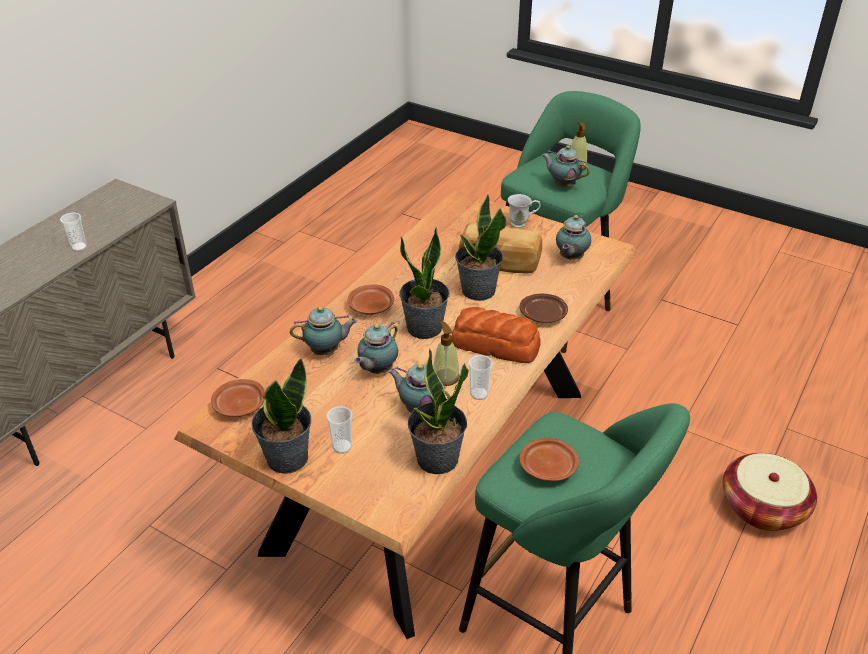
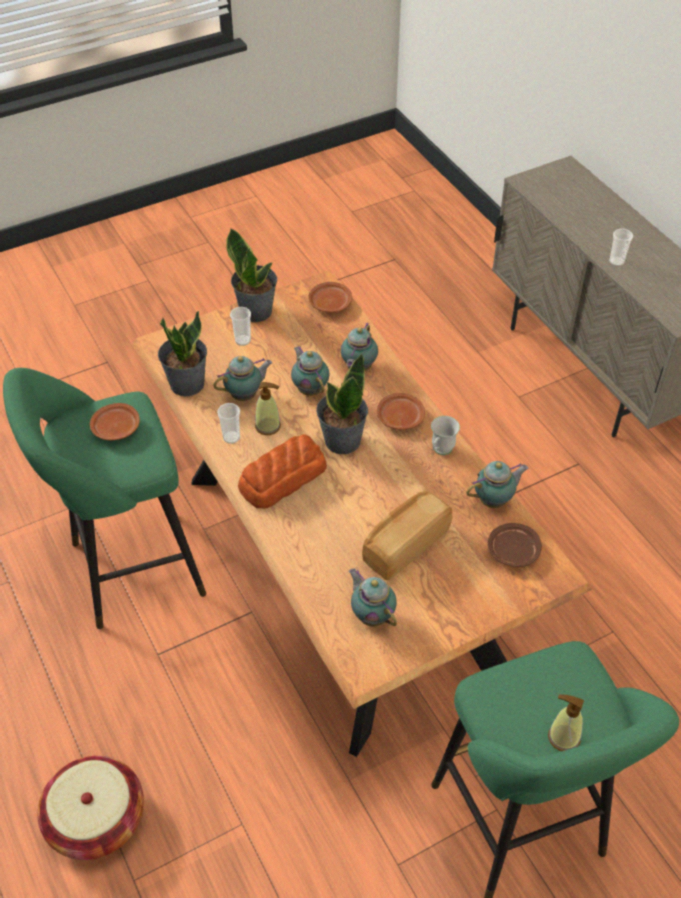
camera: 120 degrees right, 10 degrees up
(478, 291) = (370, 504): potted plant -> none
(522, 224) = (469, 608): white mug -> white mug (440, 452)
(543, 315) = (295, 535): brown plate -> brown plate (513, 551)
(562, 185) = (521, 689): teapot -> teapot (494, 500)

